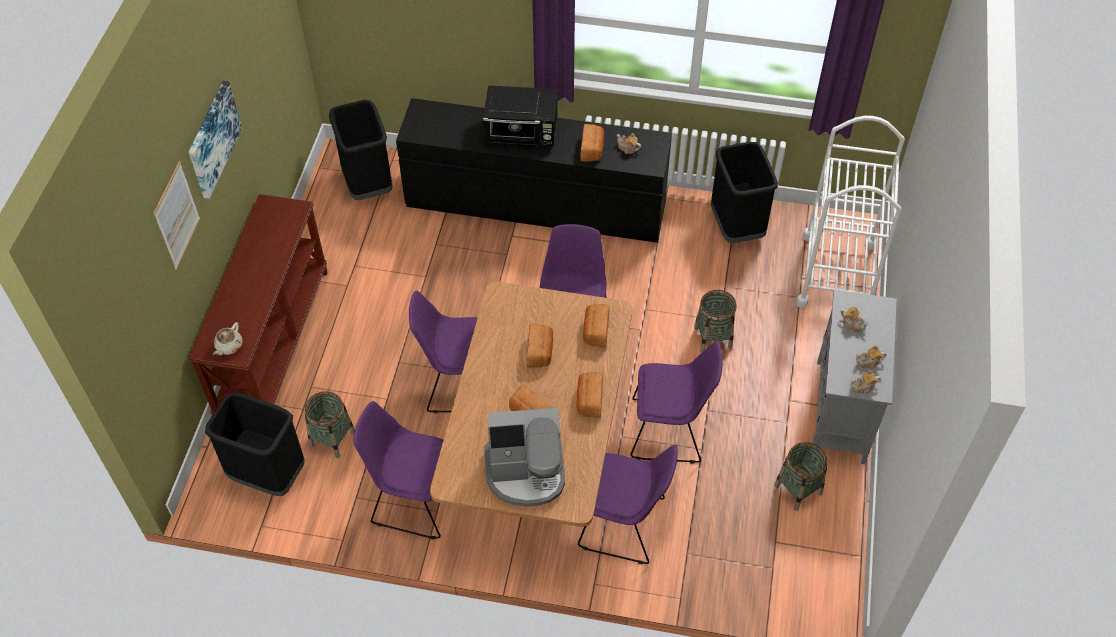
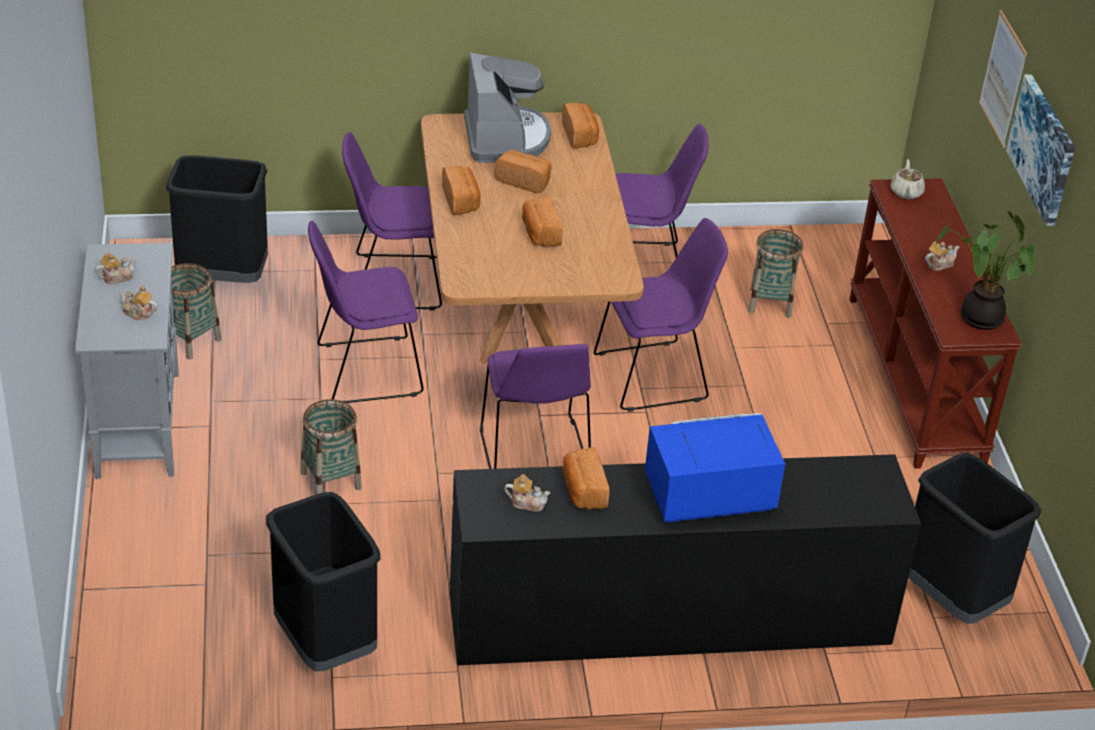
camera: 160 degrees right, 15 degrees down
(267, 475) = (818, 264): black trash can -> black trash can (223, 278)
(271, 218) = (977, 318): none -> potted plant
(522, 134) = (707, 497): black microwave -> blue microwave
(526, 473) = (505, 139): coffee machine -> coffee machine turned 105 degrees clockwise
(595, 331) = (480, 262): bread -> bread (580, 136)
(836, 274) = (148, 599): white cart -> none
(862, 387) = (124, 253): teapot -> teapot (939, 264)

